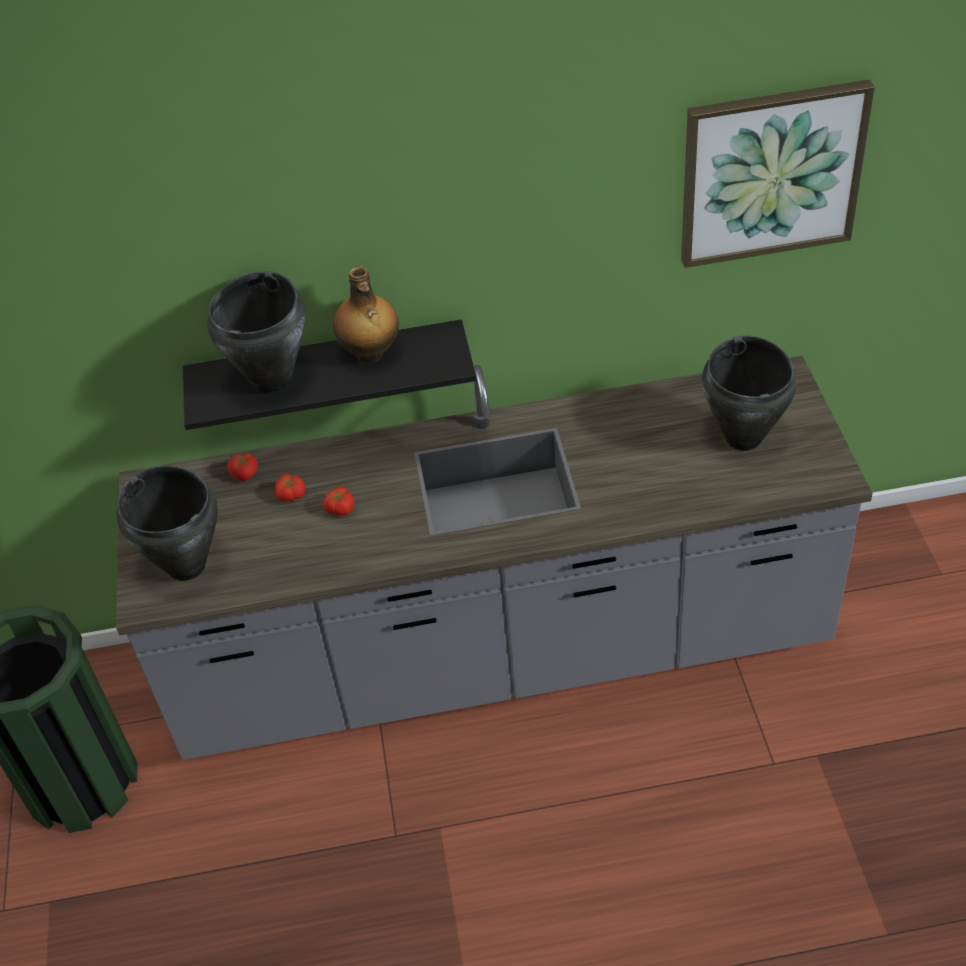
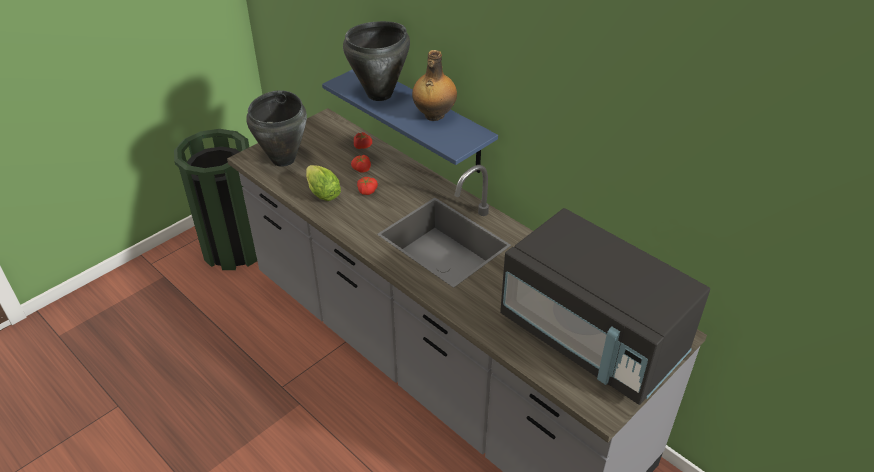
camera: 50 degrees right, 5 degrees down
(298, 554) = (321, 192): none -> lettuce
(329, 372) = (427, 120): black shelf -> blue shelf
(744, 437) = (592, 338): black cooking pot -> black microwave
(771, 173) = (719, 160): picture -> none

